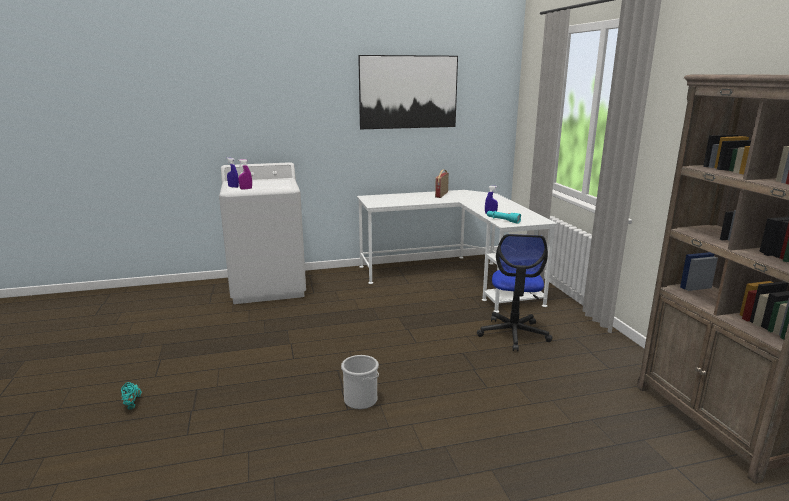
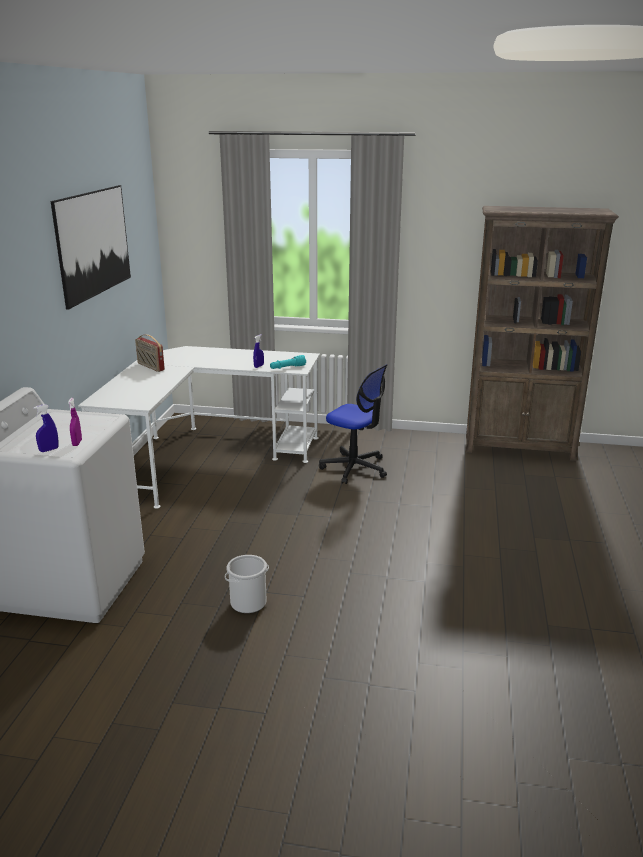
camera: 65 degrees left, 5 degrees up
(132, 402) = (319, 736): turquoise shoe -> none
(361, 400) = (413, 571): bucket -> bucket (248, 602)

